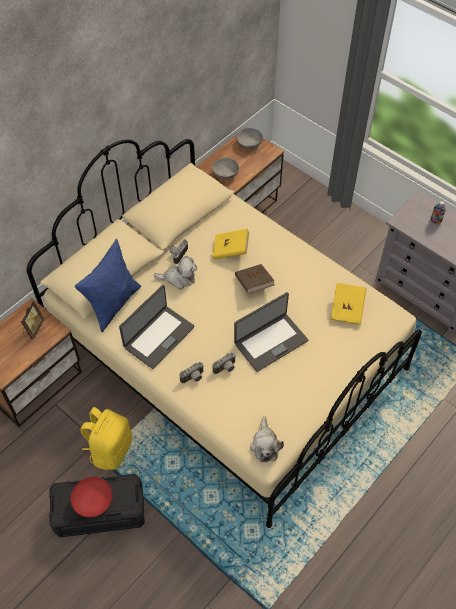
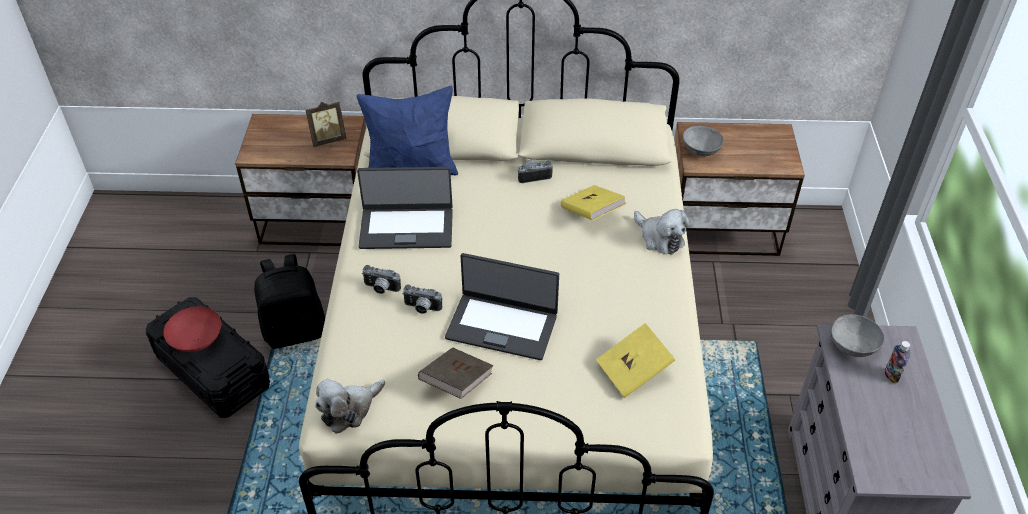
camera: 50 degrees right, 10 degrees down
(110, 449) = (295, 330): yellow backpack -> black backpack
(178, 278) = (502, 196): plush toy -> plush toy (659, 238)
(249, 144) = (772, 141): grey bowl -> grey bowl (853, 345)
(254, 284) = (567, 261): brown book -> brown book (456, 382)

